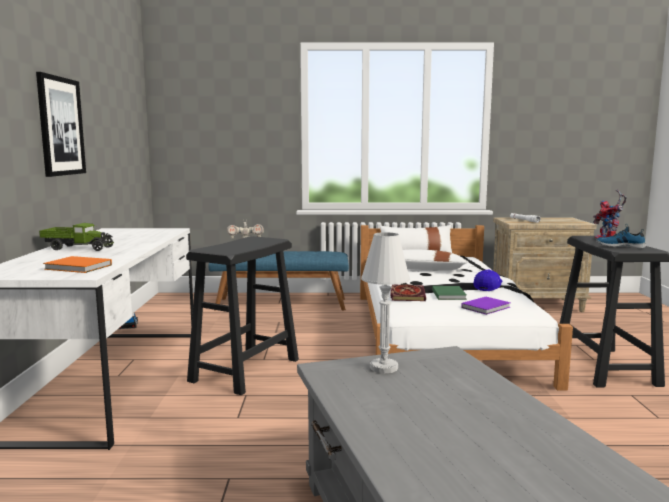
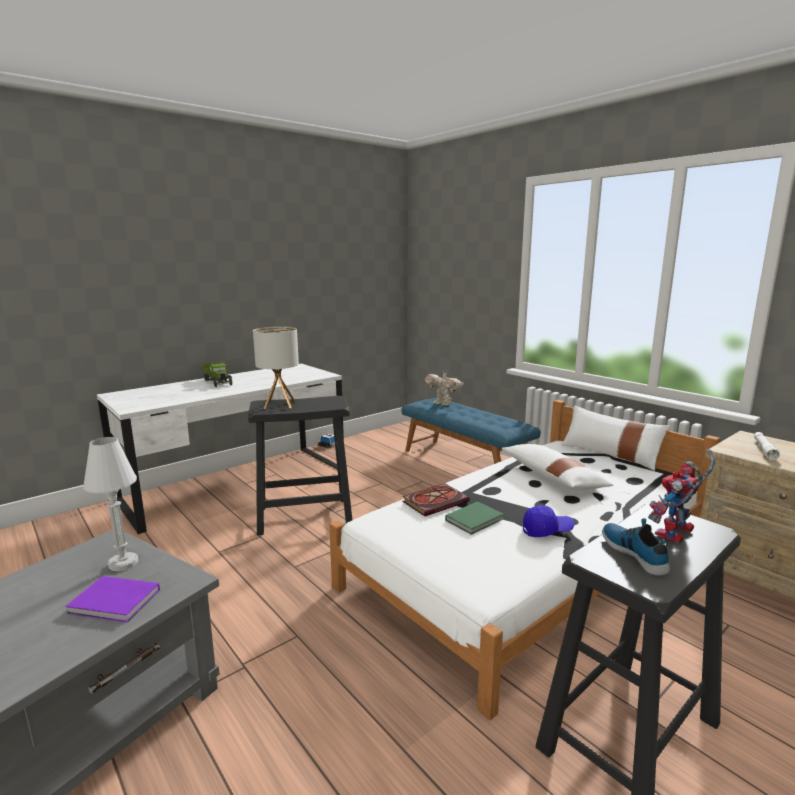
camera: 50 degrees right, 5 degrees up
(60, 126) = (247, 284): picture -> none
(79, 267) = (154, 400): orange book -> none
(227, 247) = (279, 404): none -> table lamp
(487, 307) = (459, 555): purple book -> purple book (116, 602)

